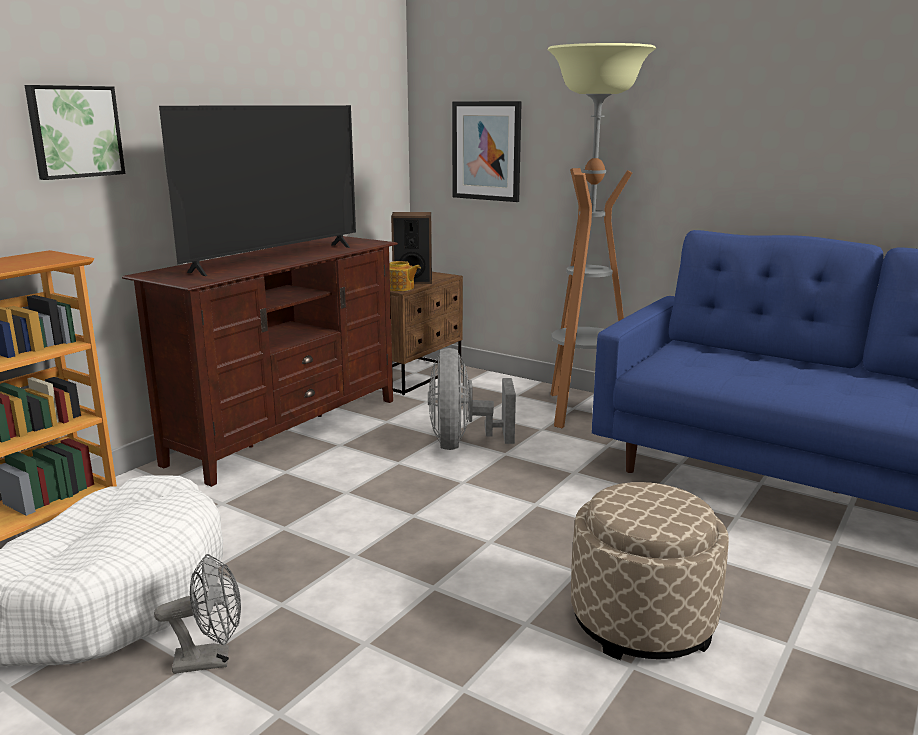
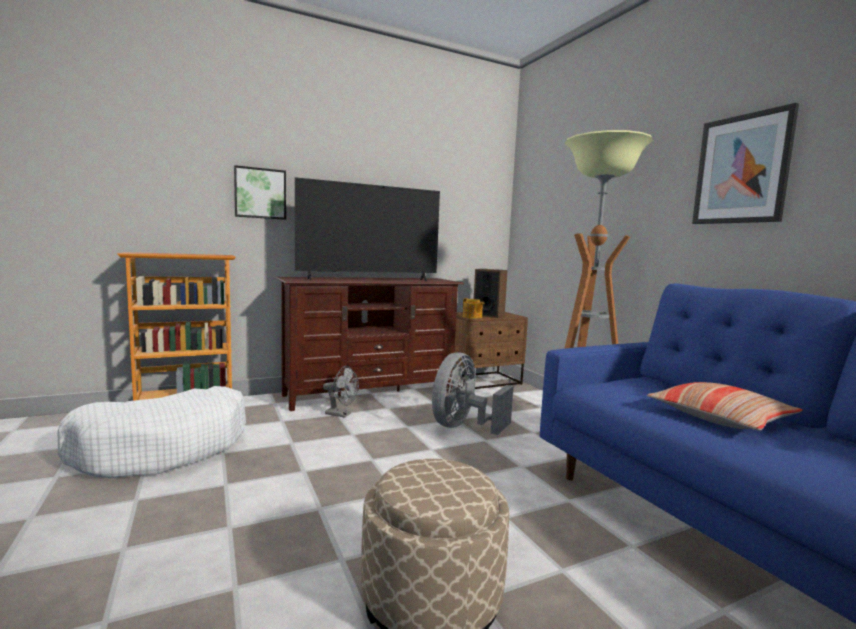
camera: 30 degrees right, 10 degrees down
(211, 660) = (147, 501): grey fan -> grey fan (341, 414)
(486, 151) = (550, 230): picture -> picture (742, 169)
(787, 375) = (720, 418): none -> pillow

